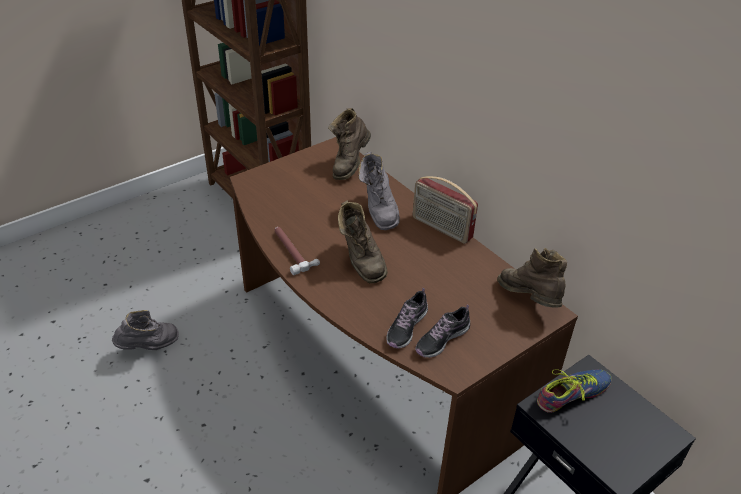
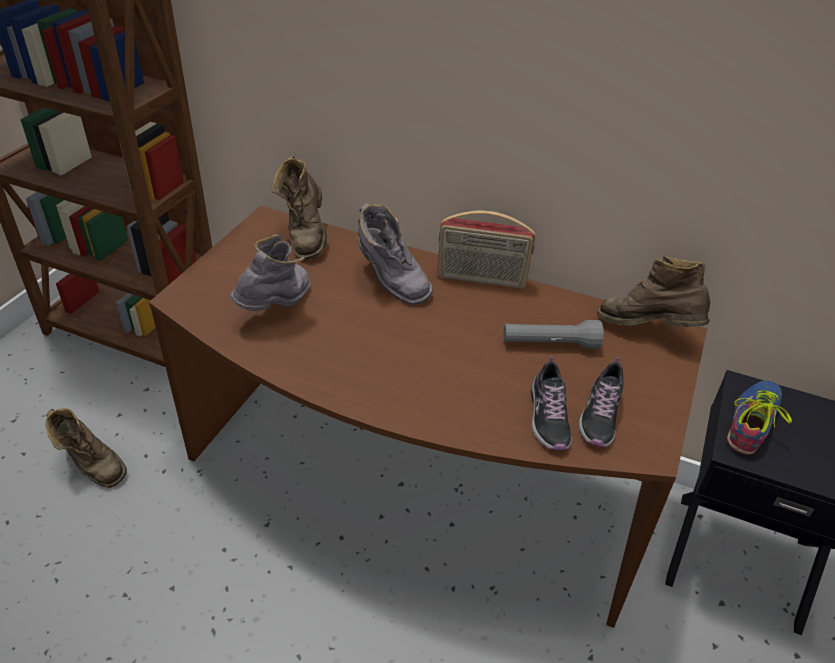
camera: 30 degrees left, 0 degrees up
(149, 347) = (95, 599): grey boot -> grey boot (277, 307)
(292, 251) = (321, 373): hammer -> none
(361, 261) = (422, 354): brown boot -> brown boot (92, 465)
(449, 285) = (550, 344): none -> grey flashlight

